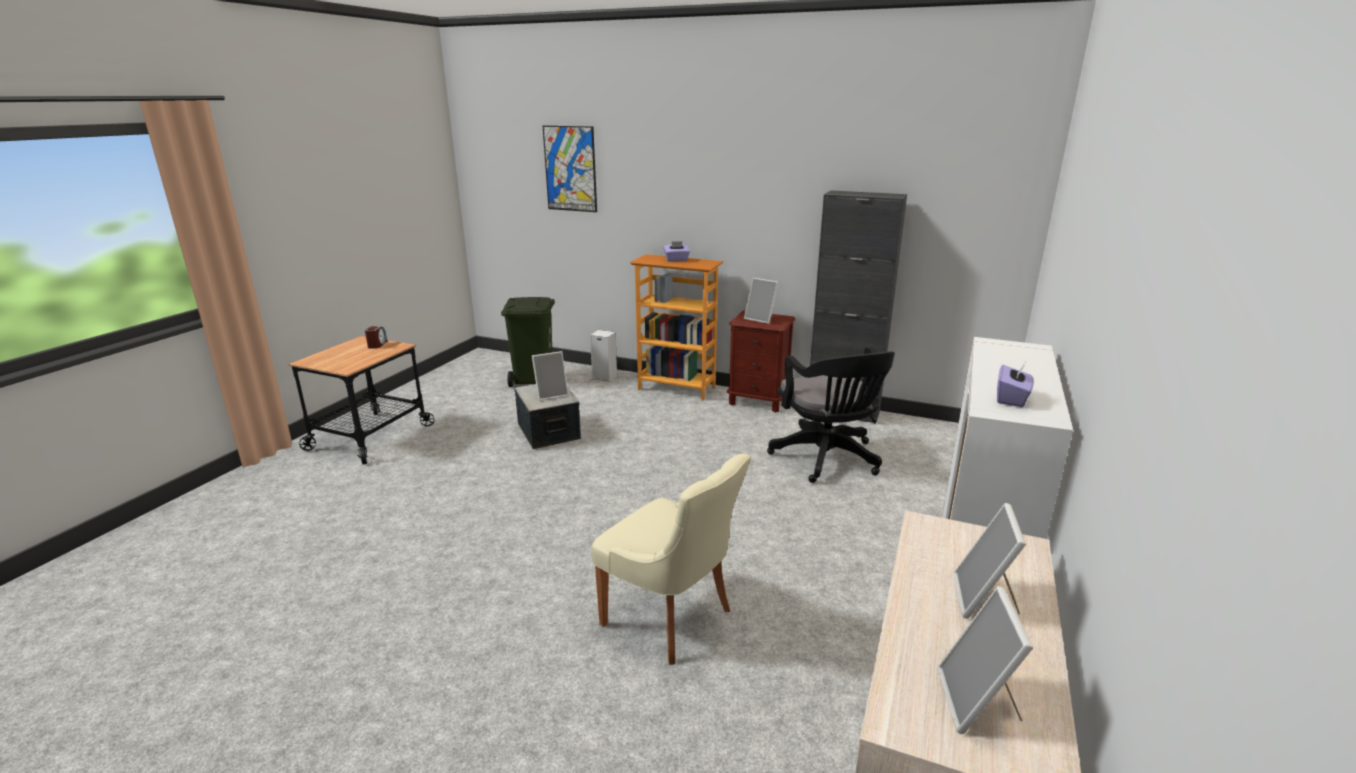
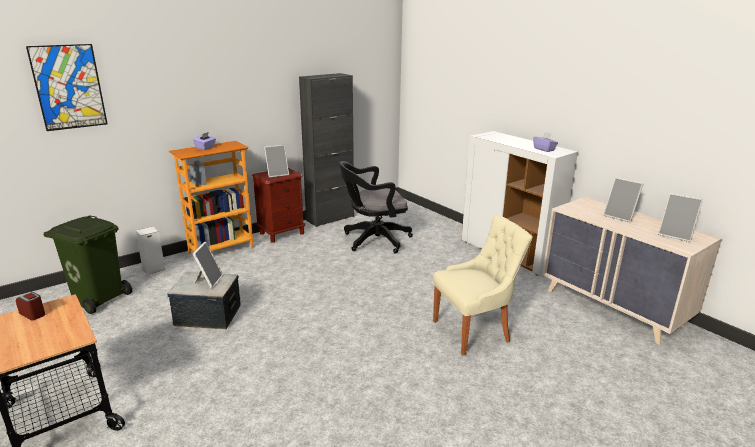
camera: 60 degrees left, 0 degrees up
(828, 459) = (373, 240): black office chair -> black office chair turned 150 degrees clockwise

